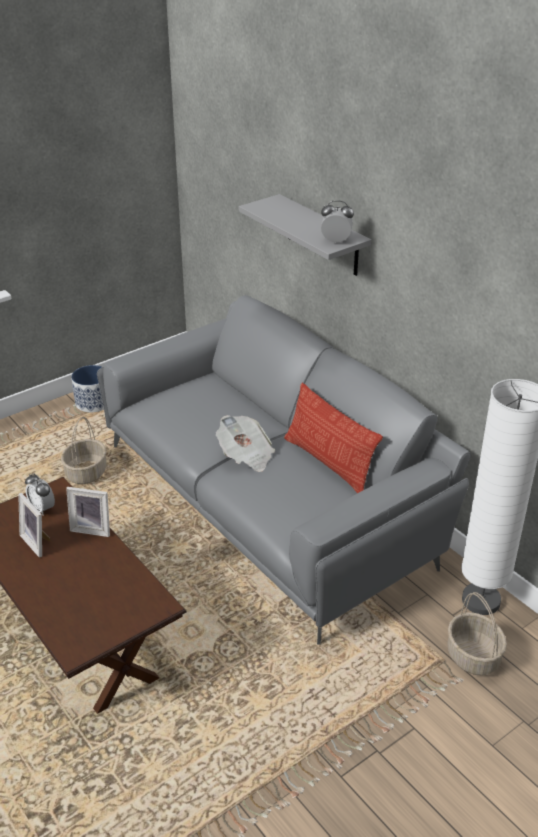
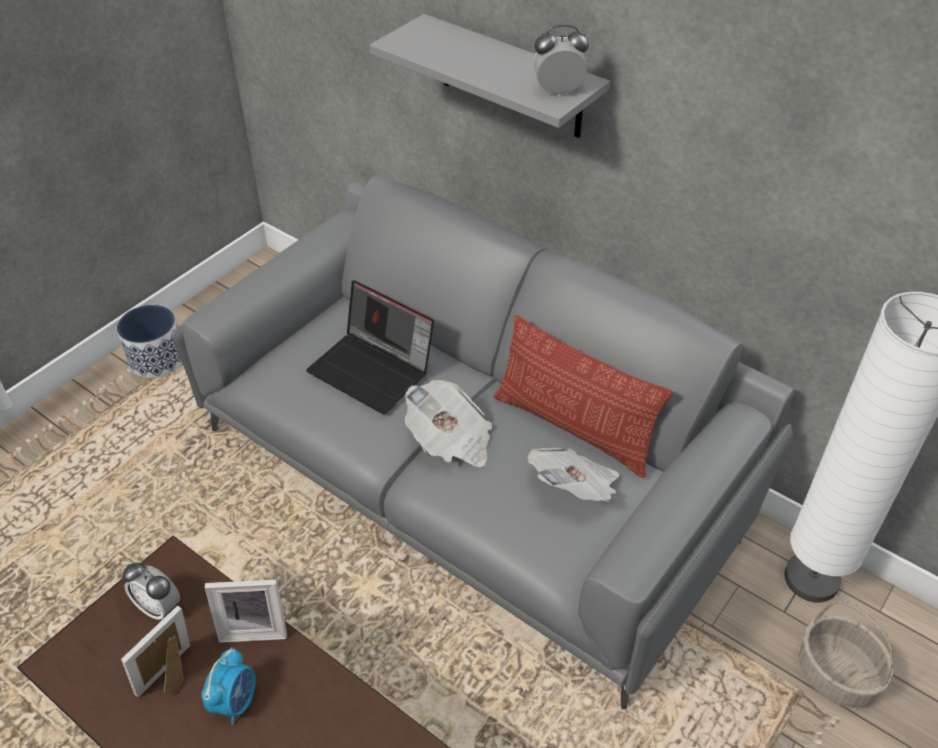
camera: 15 degrees left, 10 degrees up
(38, 542) = (172, 677): picture frame -> picture frame turned 90 degrees clockwise
(68, 560) = (235, 701): none -> alarm clock
(86, 473) = (184, 485): basket -> none
(213, 411) = (373, 370): none -> laptop
(314, 493) = (575, 488): none -> newspaper

